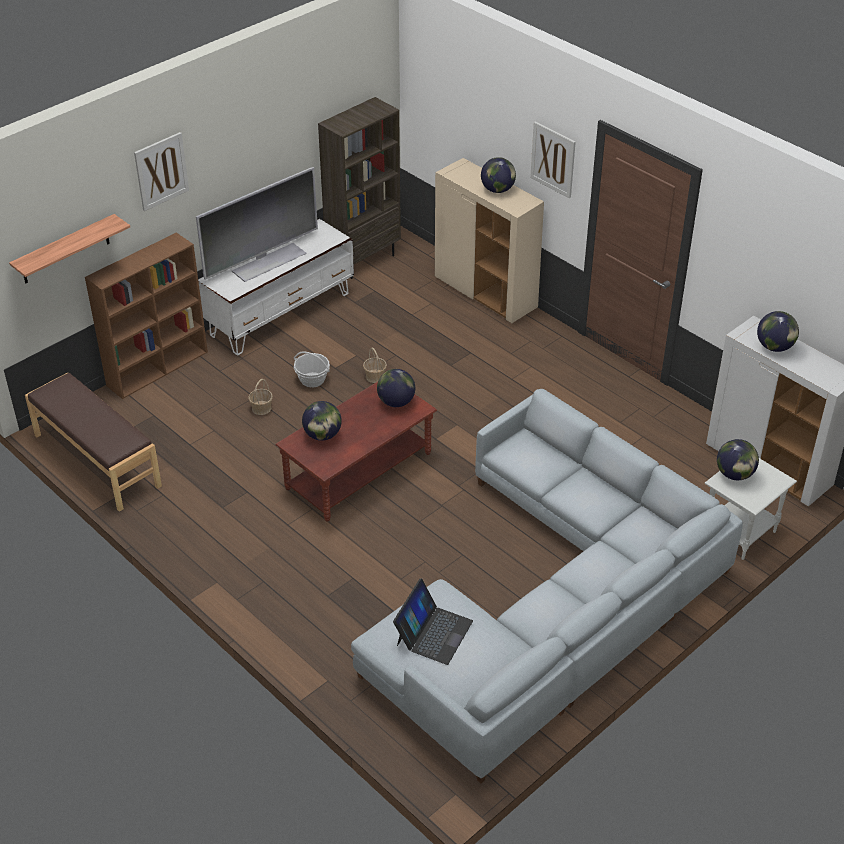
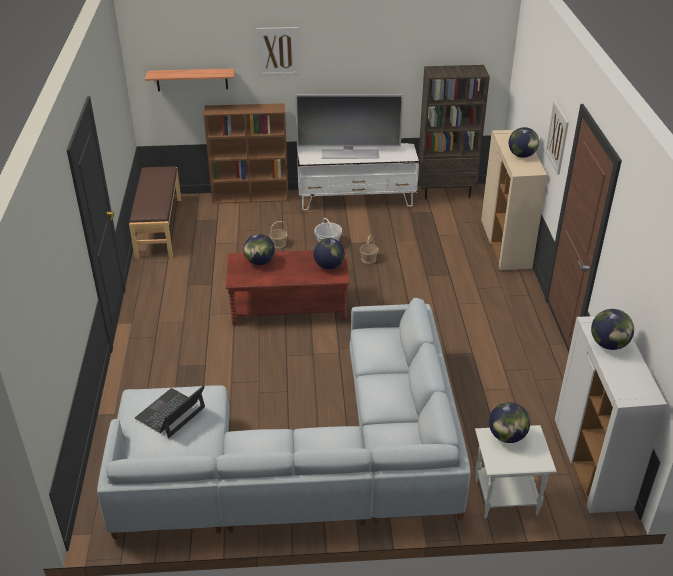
camera: 40 degrees right, 5 degrees down
(433, 632) = (171, 413): laptop -> laptop turned 150 degrees clockwise

